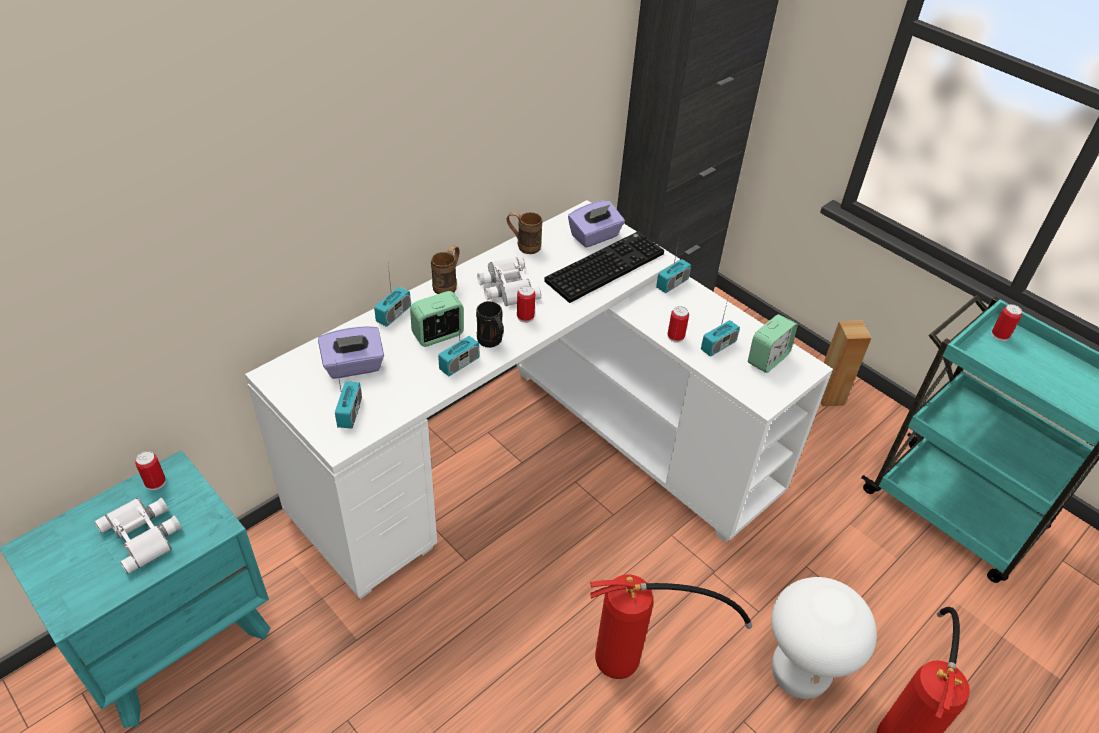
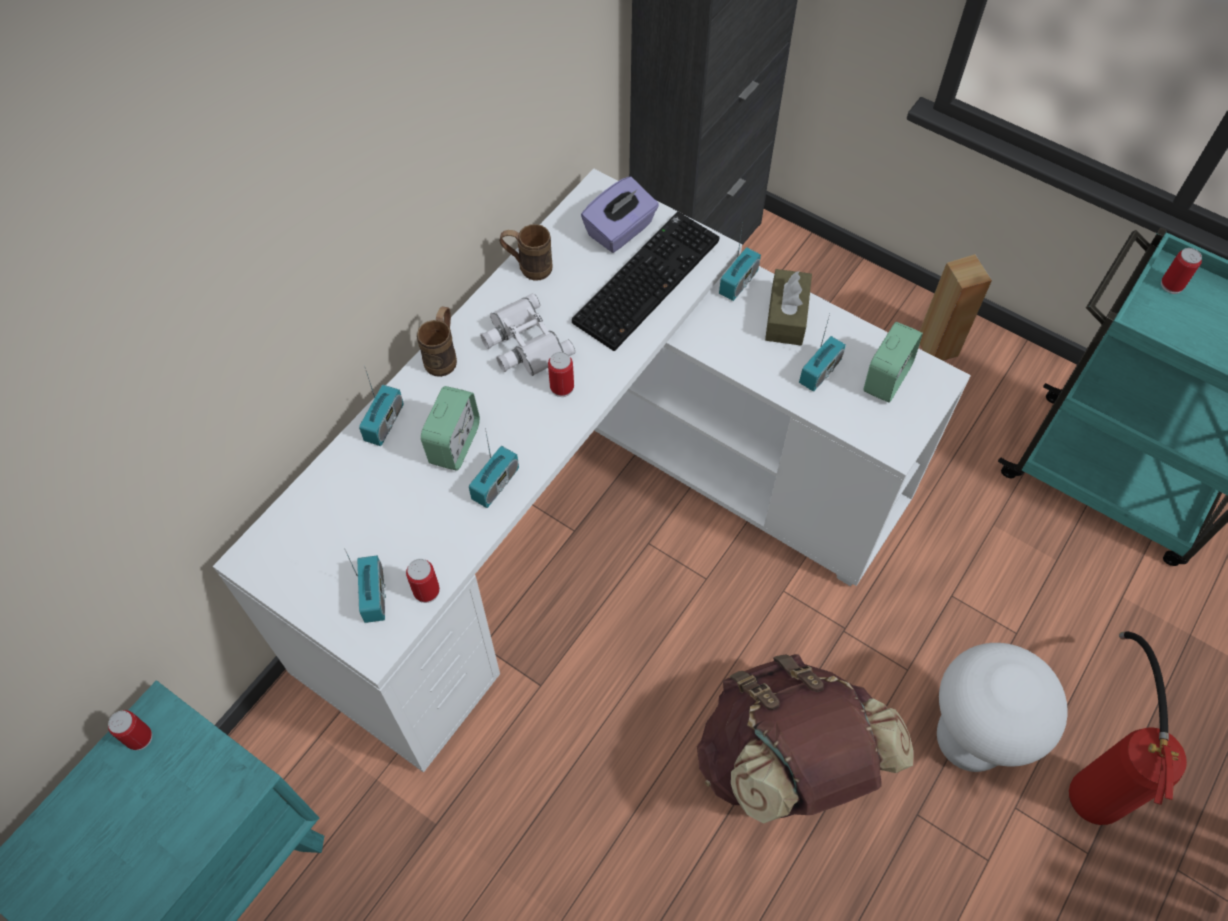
camera: 10 degrees left, 15 degrees up
(144, 534) = (152, 817): white binoculars -> none
(354, 366) = (356, 520): purple tissue box -> none
(438, 335) = (454, 444): alarm clock -> alarm clock turned 150 degrees clockwise
(492, 343) = (529, 441): black mug -> none
(643, 658) = (785, 764): fire extinguisher -> brown backpack
(675, 337) = (762, 369): can -> can (426, 591)
(702, 309) = (786, 316): none -> brown tissue box

